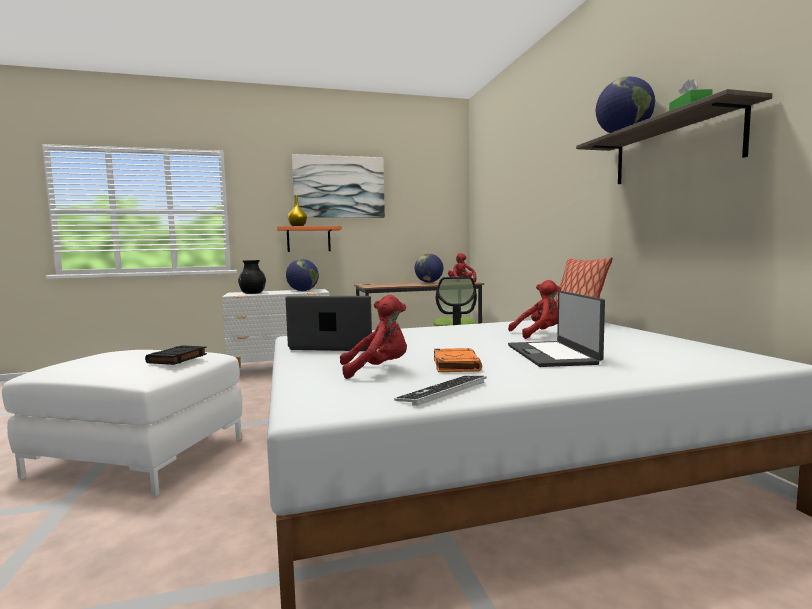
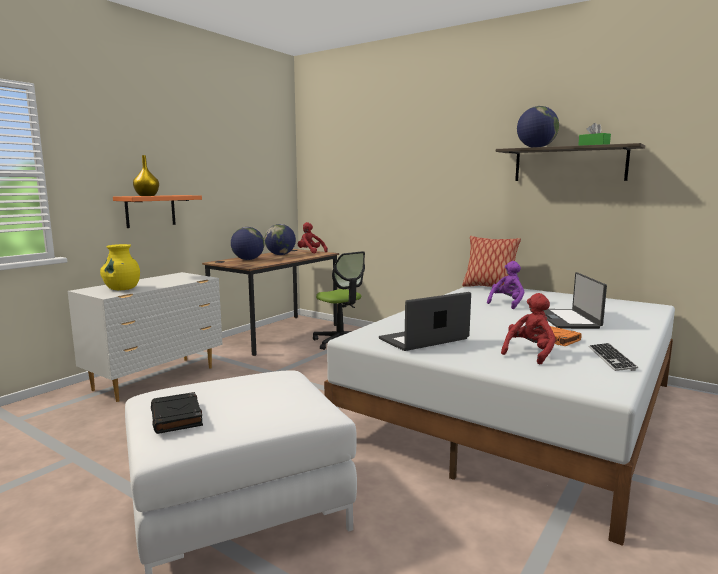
camera: 40 degrees left, 5 degrees up
(177, 359) = (292, 386): black book -> black book (177, 417)
(252, 293) = (122, 289): black vase -> yellow vase
(303, 291) = (175, 278): globe -> globe (248, 259)
(339, 187) = (181, 145): picture -> none
(538, 334) = (507, 303): red plush toy -> purple plush toy
(552, 354) = (567, 319): laptop -> laptop turned 45 degrees clockwise

